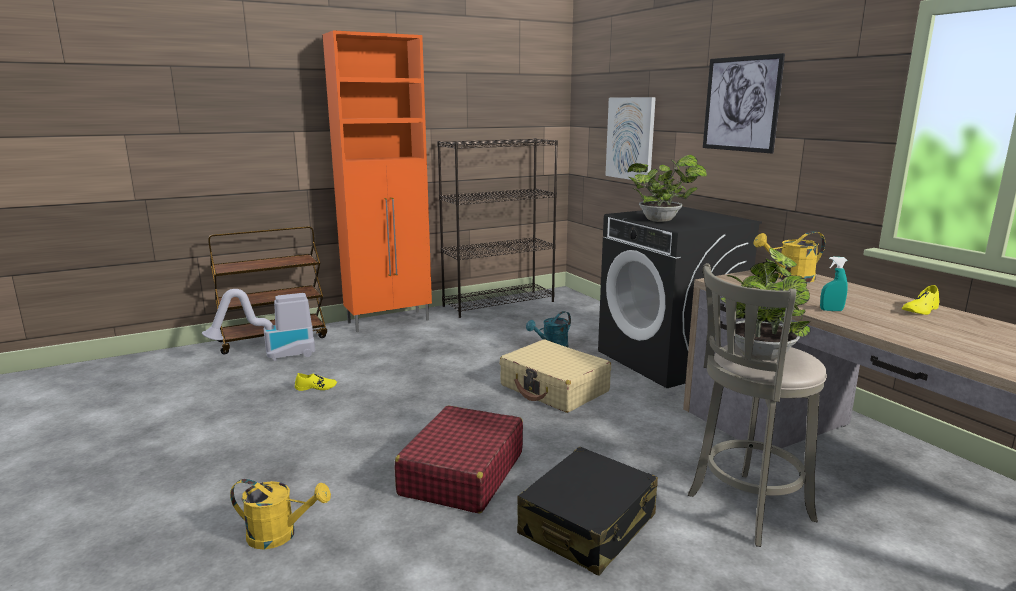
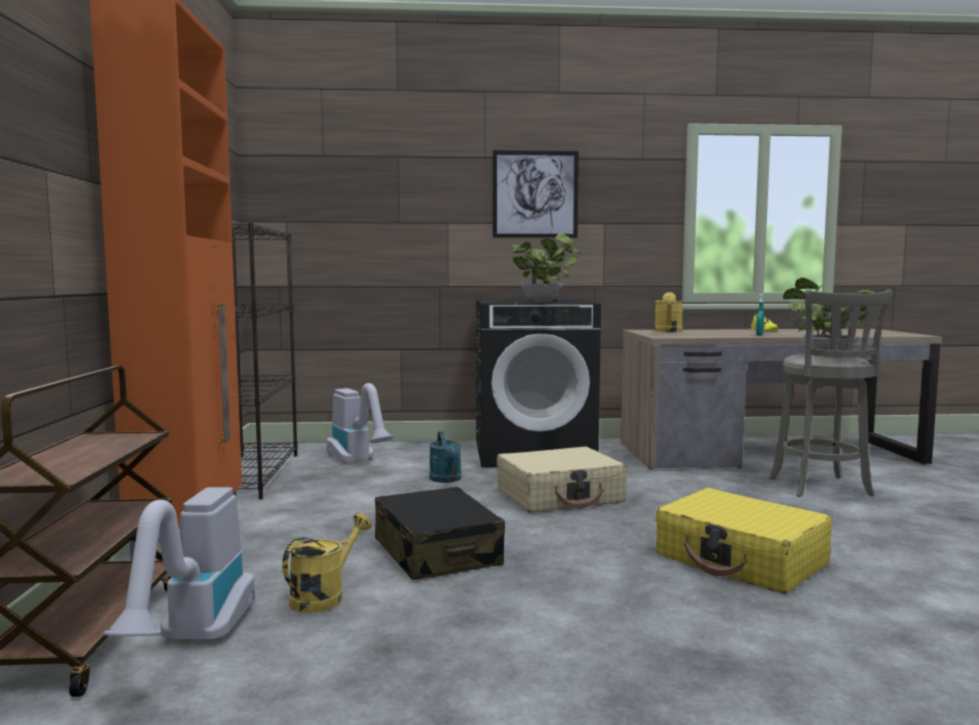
camera: 65 degrees left, 10 degrees down
(280, 535) = (878, 671): yellow watering can -> yellow watering can (324, 596)
(316, 387) = (409, 613): yellow shoe -> none
(462, 474) = (741, 560): red suitcase -> yellow suitcase
(562, 317) = (358, 461): none -> vacuum cleaner
(588, 525) = (847, 531): black suitcase -> black suitcase (437, 553)
(630, 138) = (375, 233): picture -> none

